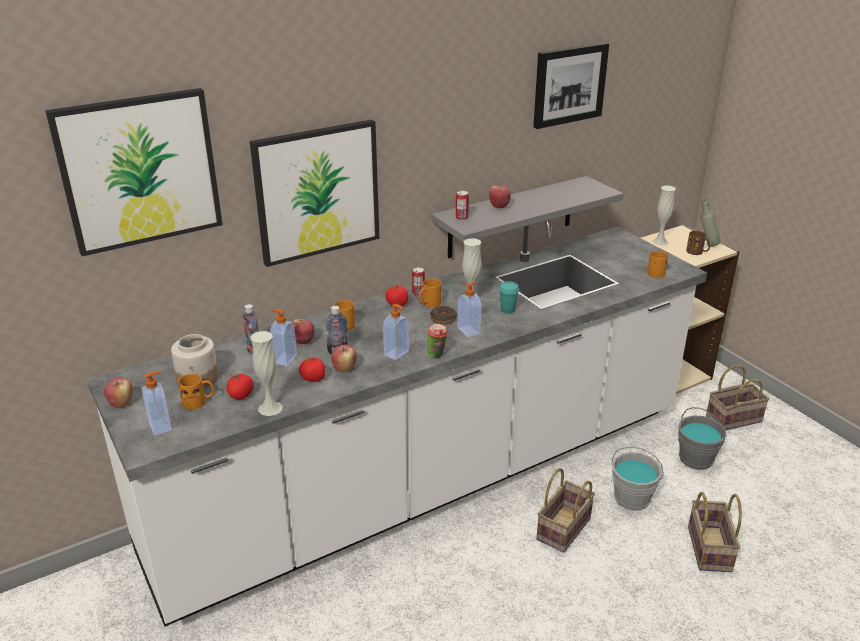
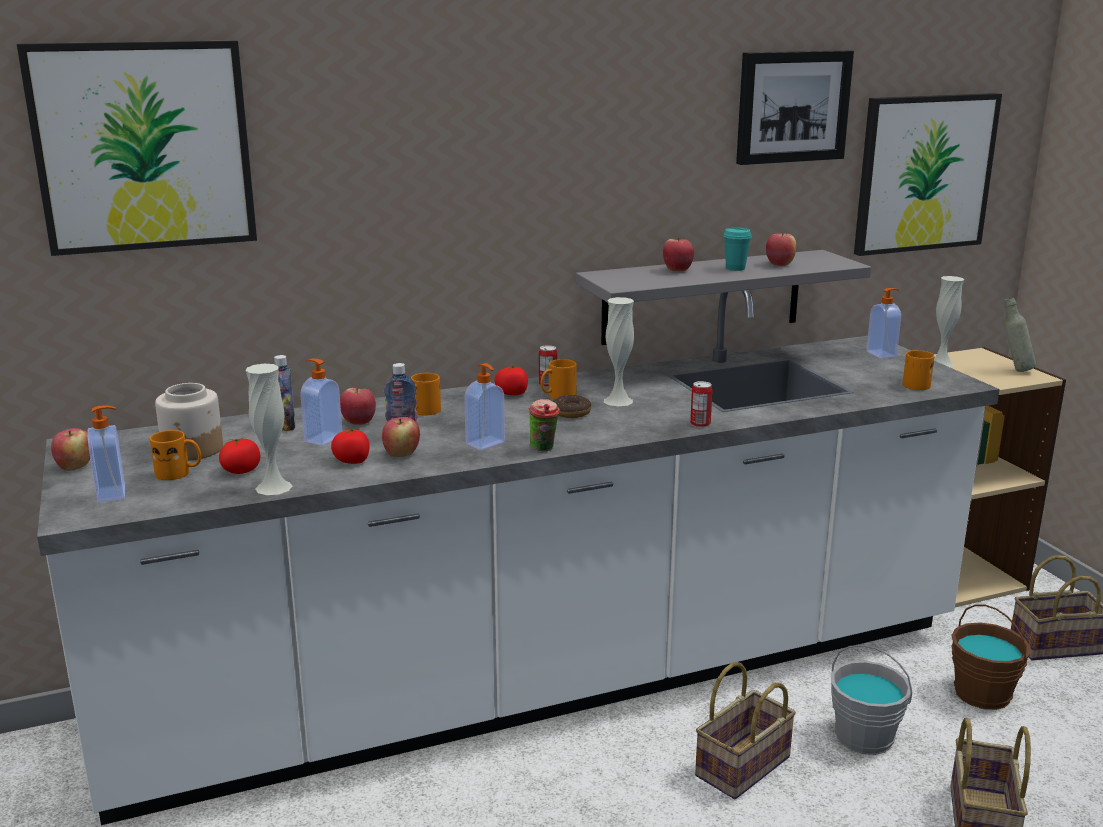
camera: 10 degrees right, 10 degrees down
(317, 192) = (401, 214): picture -> picture (924, 173)
(461, 218) = (617, 277): can -> can (700, 424)
(469, 330) = (604, 427): soap dispenser -> soap dispenser (882, 354)
(507, 310) = (671, 409): turquoise cup -> turquoise cup (735, 268)
(564, 195) = (779, 264): none -> apple
(696, 459) = (983, 693): grey bucket -> brown bucket
(697, 252) = (997, 377): brown mug -> none

